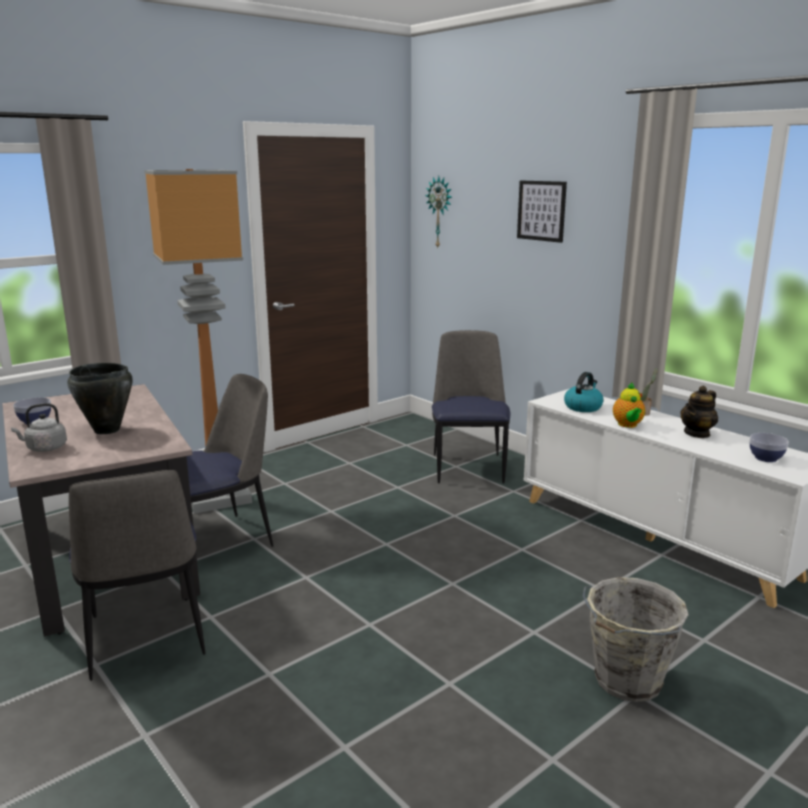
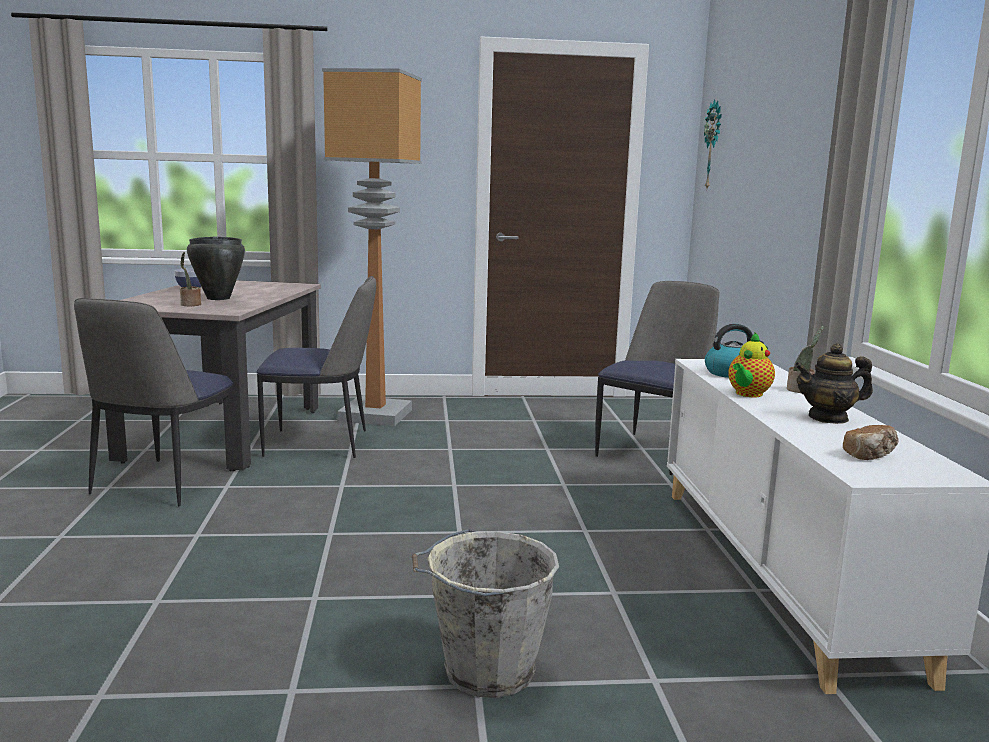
camera: 35 degrees right, 5 degrees down
(44, 448) = (155, 299): grey kettle -> none
(106, 447) = (190, 305): none -> potted plant
(541, 211) = (783, 127): picture -> none
(766, 458) = (870, 455): bowl -> bread

